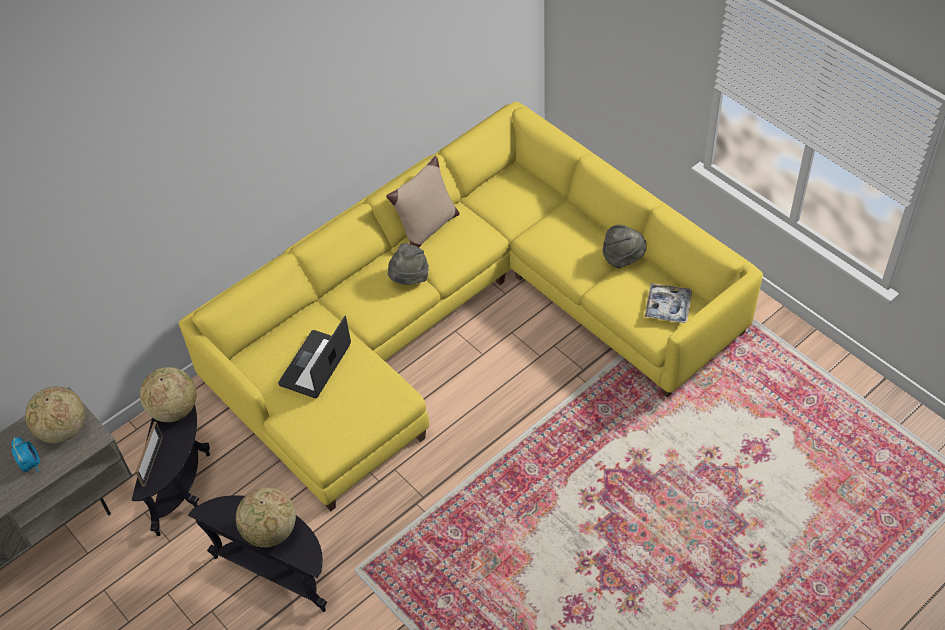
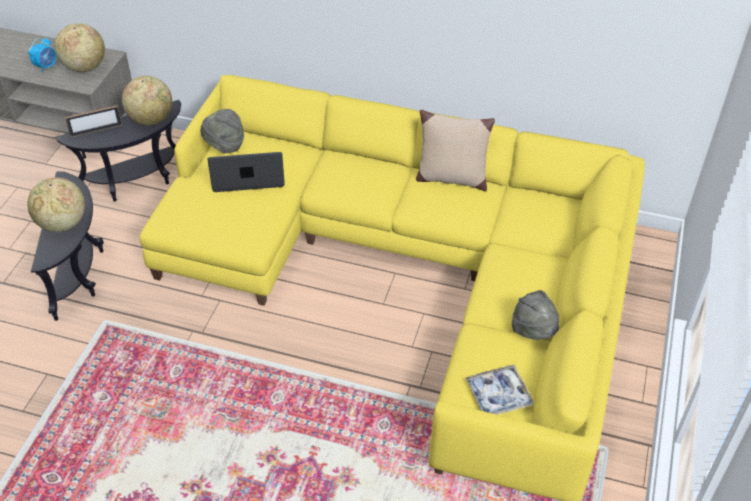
camera: 55 degrees right, 5 degrees down
(409, 279) = (384, 192): grey hat -> grey hat (224, 145)

